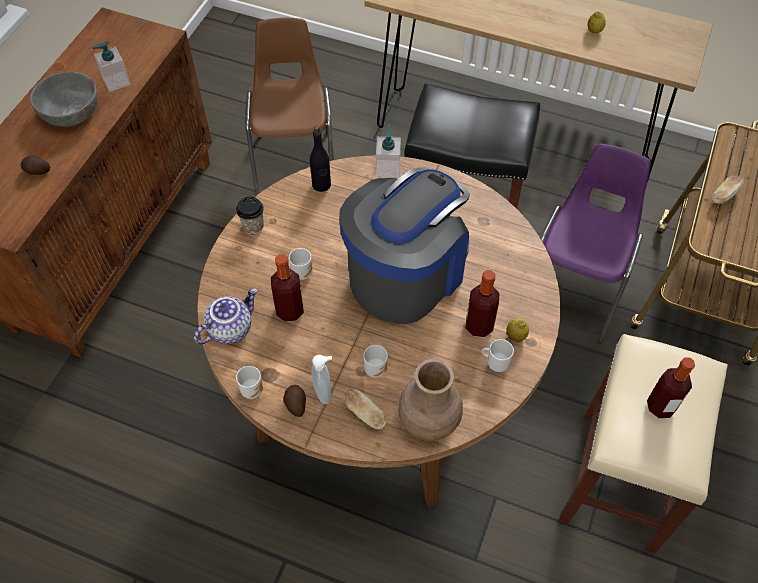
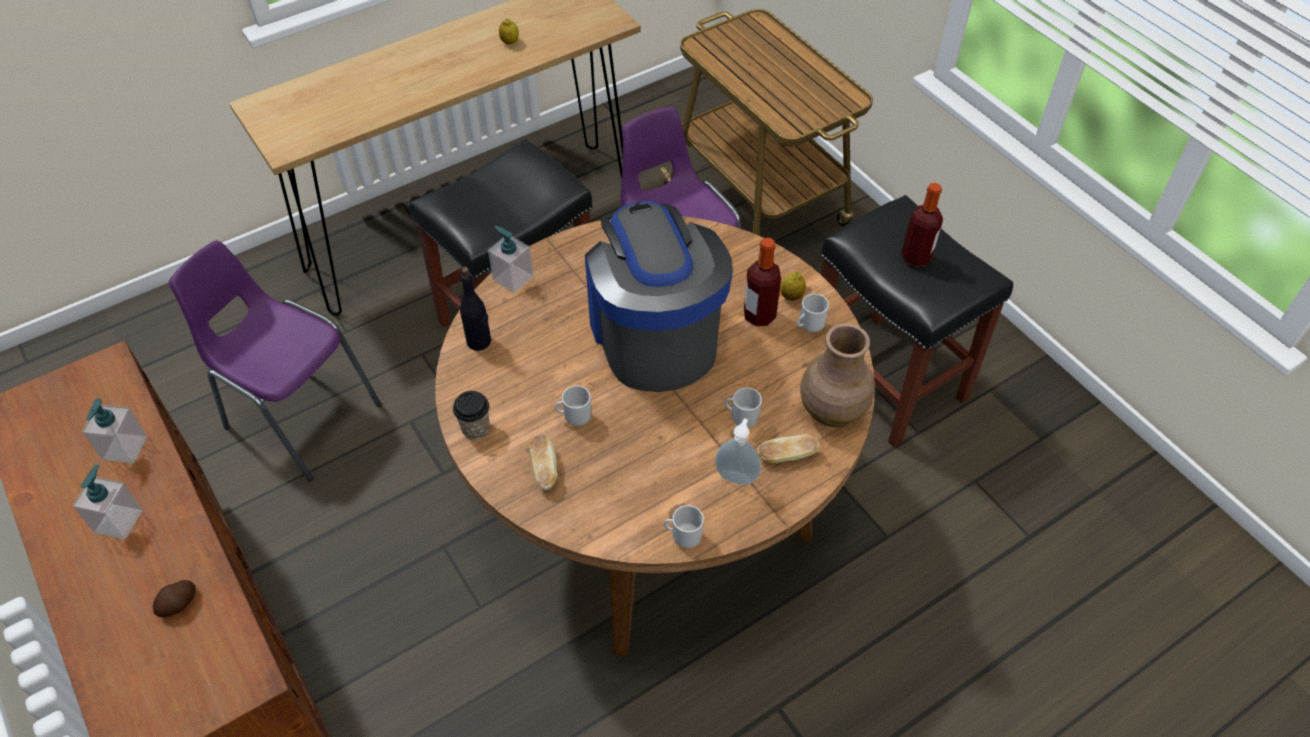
camera: 55 degrees left, 5 degrees down
(70, 112) = (118, 521): grey bowl -> soap dispenser
(229, 328) = (591, 519): teapot -> none
(290, 310) = (615, 453): bottle -> none
(295, 162) = (300, 415): brown chair -> purple chair
(295, 404) = (732, 508): potato -> none
(619, 481) = (887, 380): beige stool -> black stool
(724, 195) = (754, 87): bread -> bread (544, 469)

